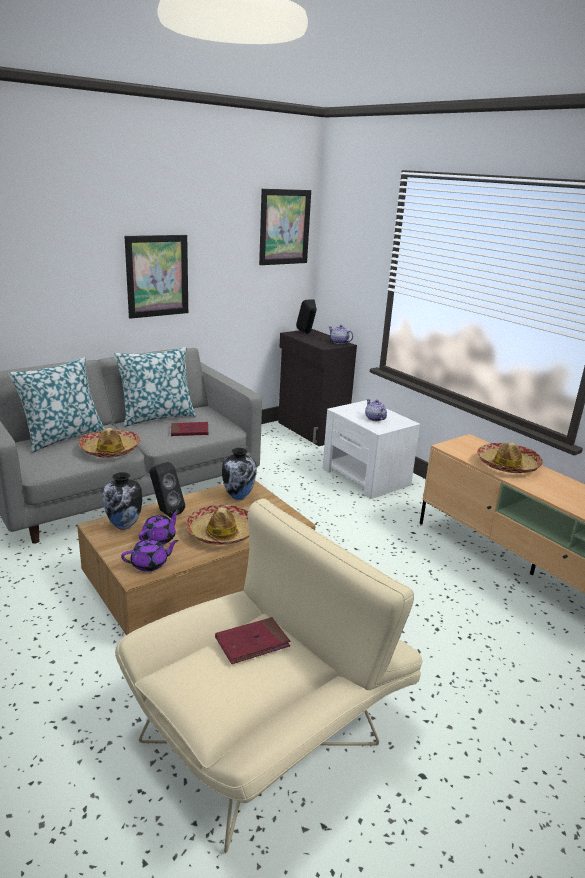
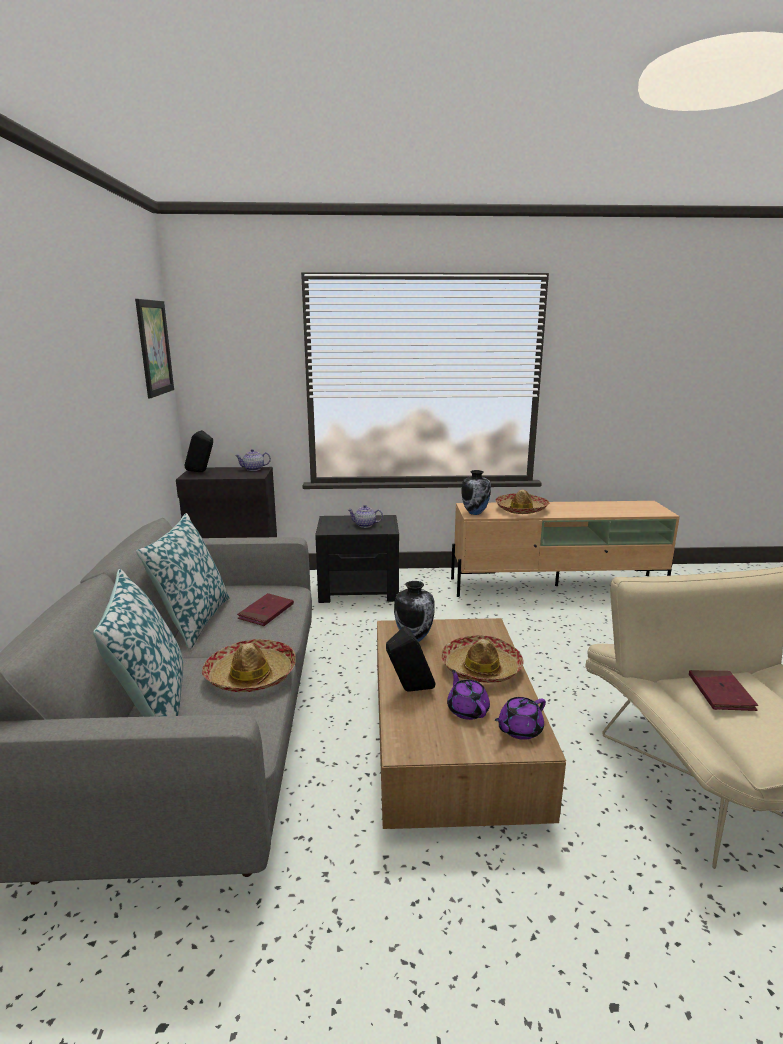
camera: 55 degrees left, 5 degrees down
(124, 525) = (418, 727): vase -> vase (475, 513)
(150, 564) = (519, 730): purple teapot -> purple teapot turned 135 degrees counterclockwise
(157, 276) = (84, 430): picture -> none
(366, 477) = (359, 589): white nightstand -> black nightstand

